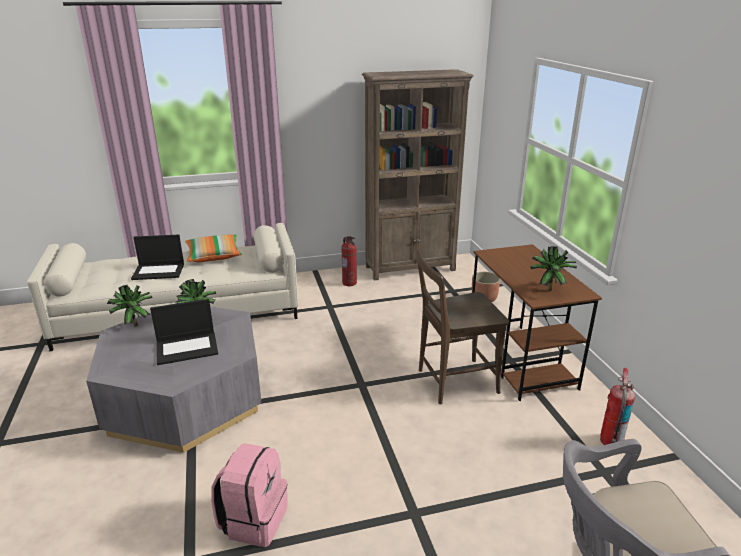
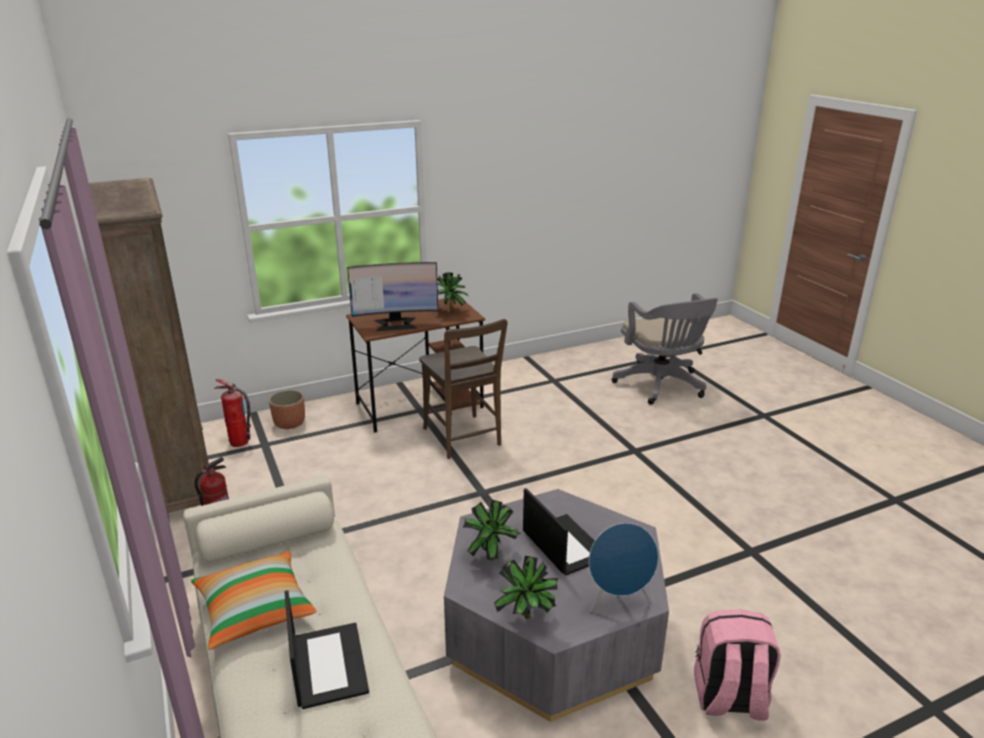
camera: 100 degrees left, 0 degrees up
(114, 360) = (618, 601): none -> blue speaker
(254, 520) = (690, 526): pink backpack -> pink backpack (729, 698)
(510, 263) = (396, 324): none -> monitor
(610, 441) = (520, 375): fire extinguisher -> fire extinguisher (239, 442)

